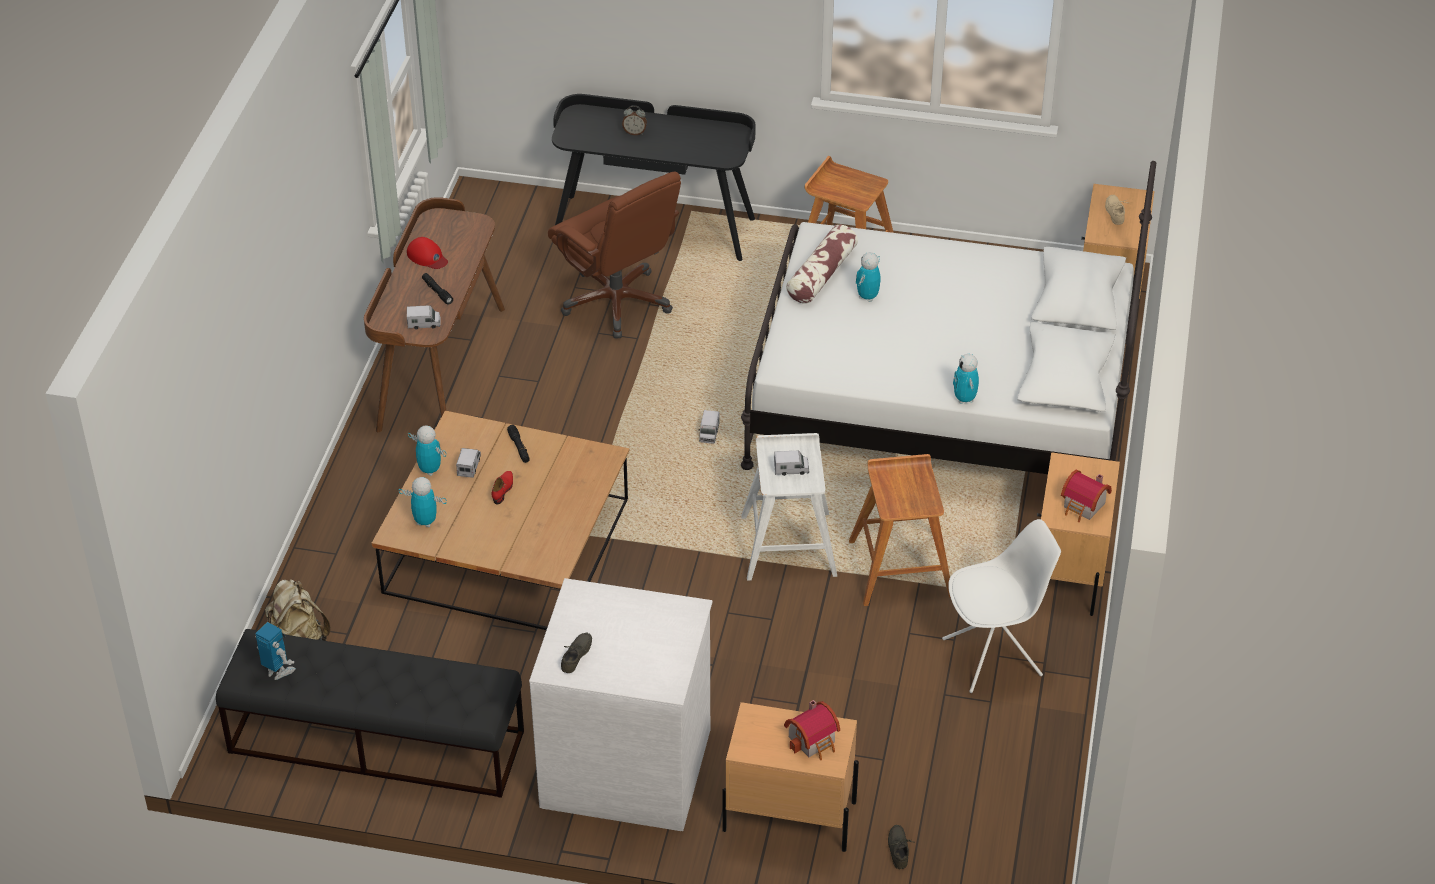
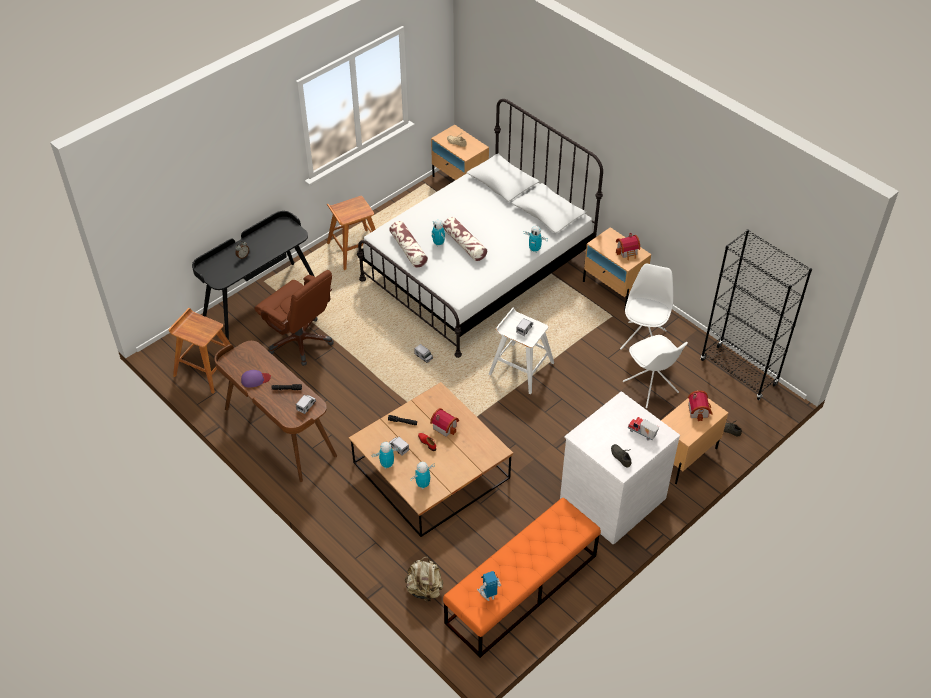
camera: 55 degrees left, 5 degrees up
(375, 742) = (521, 589): black bench -> orange bench
(427, 257) = (255, 379): red cap -> purple cap
(550, 492) = (445, 426): none -> toy house
(617, 302) = (300, 341): brown office chair -> brown office chair turned 45 degrees clockwise
(645, 659) = (642, 433): none -> toy truck
(894, 323) = (464, 244): none -> pillow
(896, 713) = (651, 388): none -> white chair
(900, 567) = (566, 339): brown stool -> brown stool (206, 368)
(1041, 809) = (738, 372): none -> black bookcase

